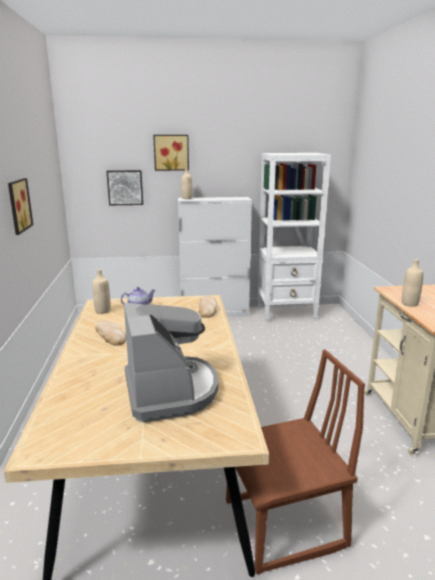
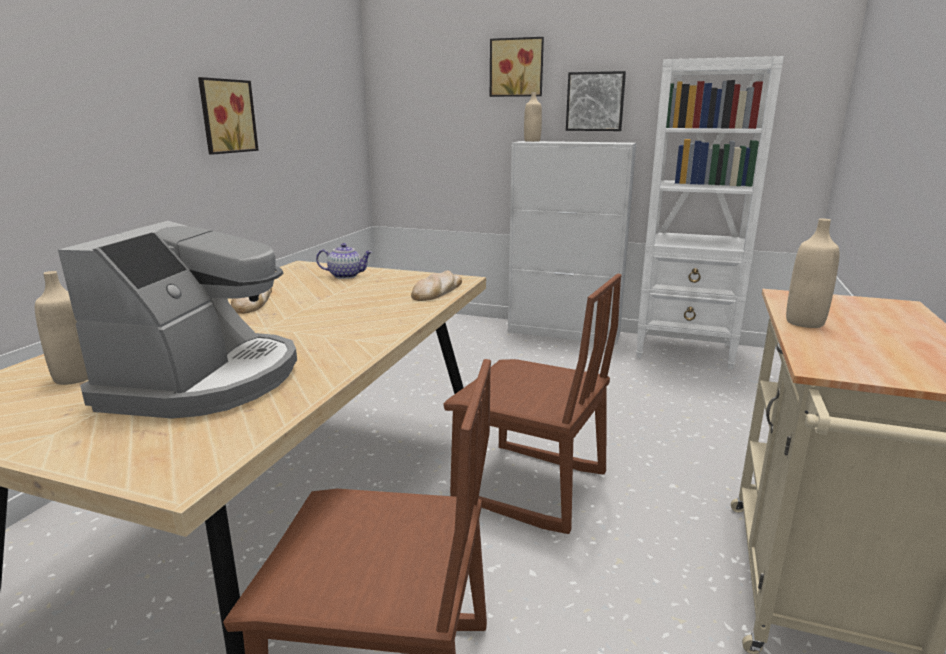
camera: 25 degrees right, 0 degrees up
(102, 311) = (292, 274): beige bottle -> beige bottle (75, 377)
(125, 187) = (447, 123): picture -> picture (595, 101)
(270, 409) = (529, 487): none -> brown chair

